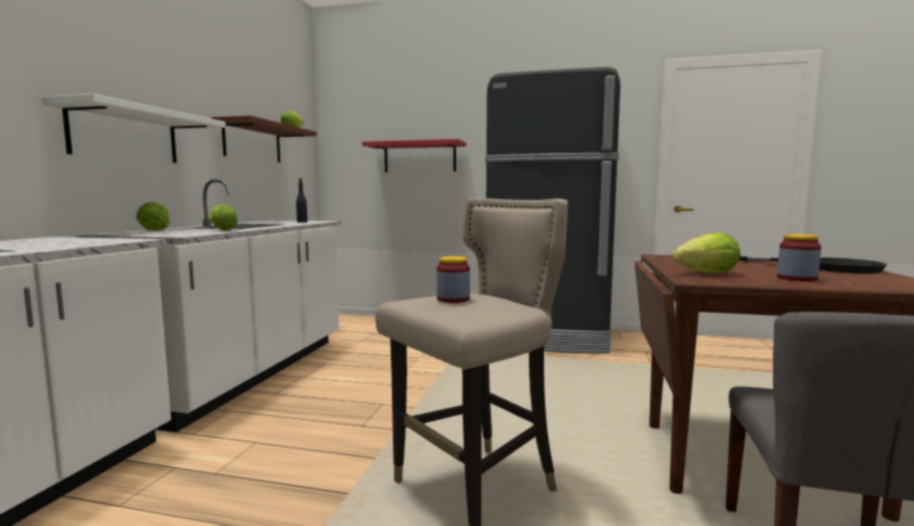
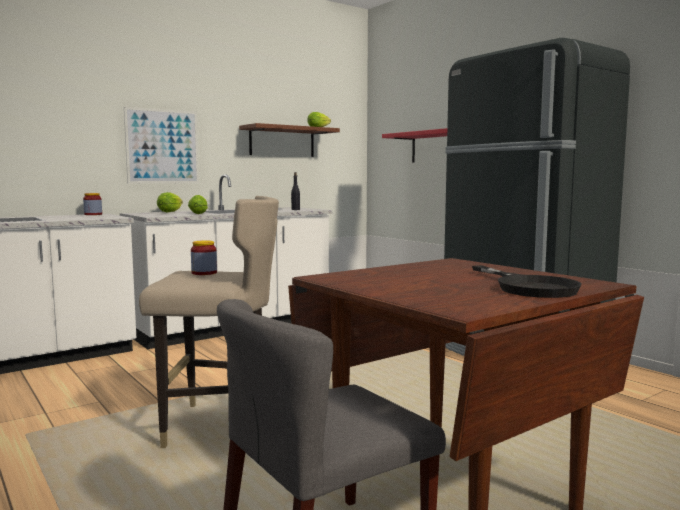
camera: 40 degrees right, 0 degrees up
(125, 135) = (162, 146): white shelf -> picture
(707, 273) = (371, 275): lettuce -> none
(797, 278) = (411, 288): jar -> jar (93, 214)

